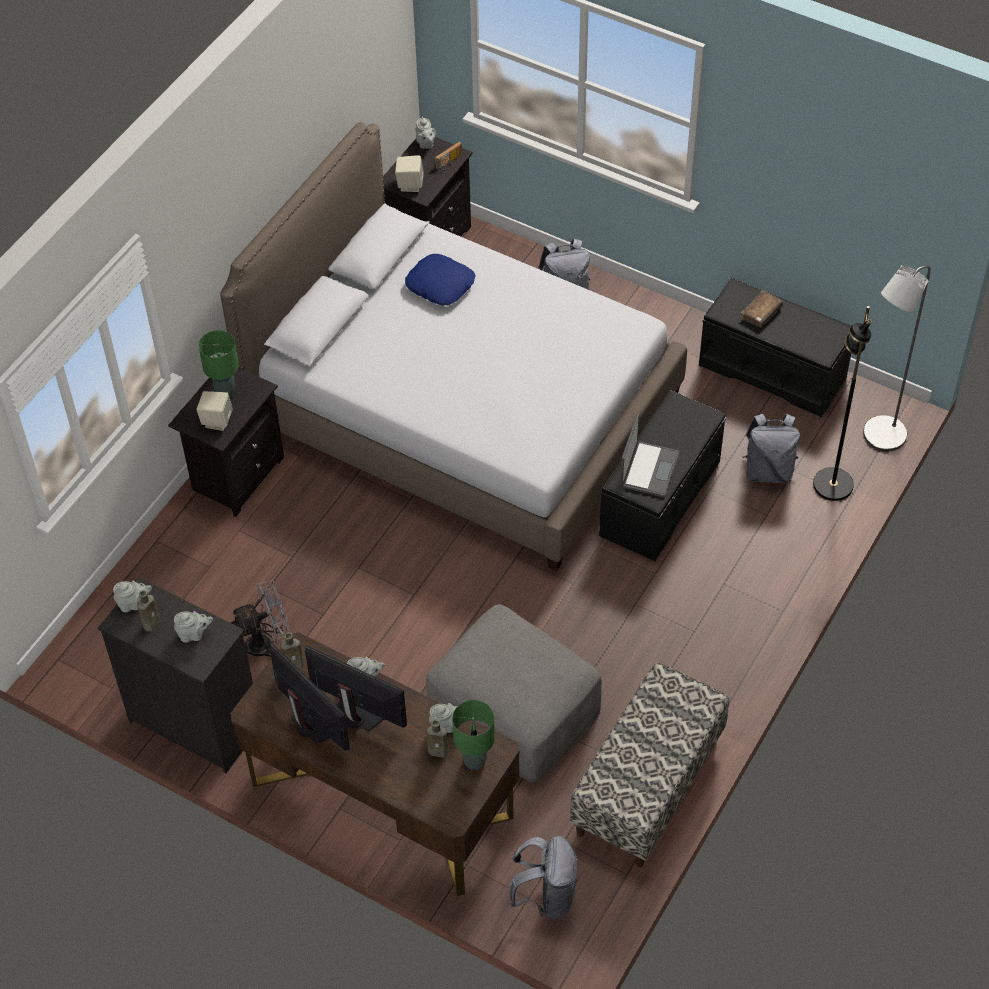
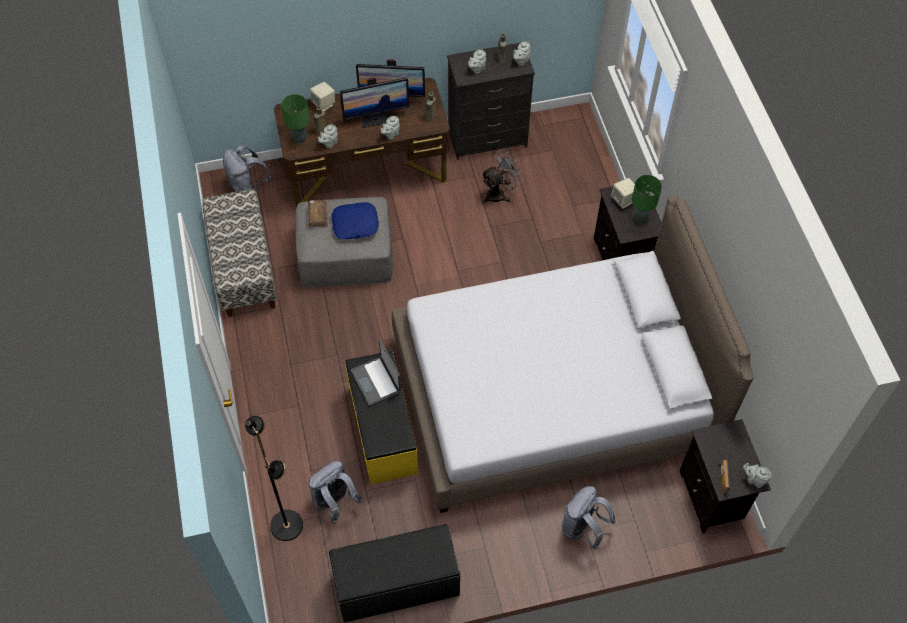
camera: 135 degrees right, 5 degrees up
(266, 644) = (499, 193): grey fan -> grey fan turned 150 degrees counterclockwise
(409, 184) = (722, 437): beige speaker -> beige speaker (324, 104)
(440, 284) = (613, 377): blue pillow -> blue pillow (355, 224)
(659, 498) = (384, 430): black bench -> yellow bench
(761, 313) = (411, 557): brown book -> brown book (318, 215)
(878, 439) = (283, 587): grey floor lamp -> none

